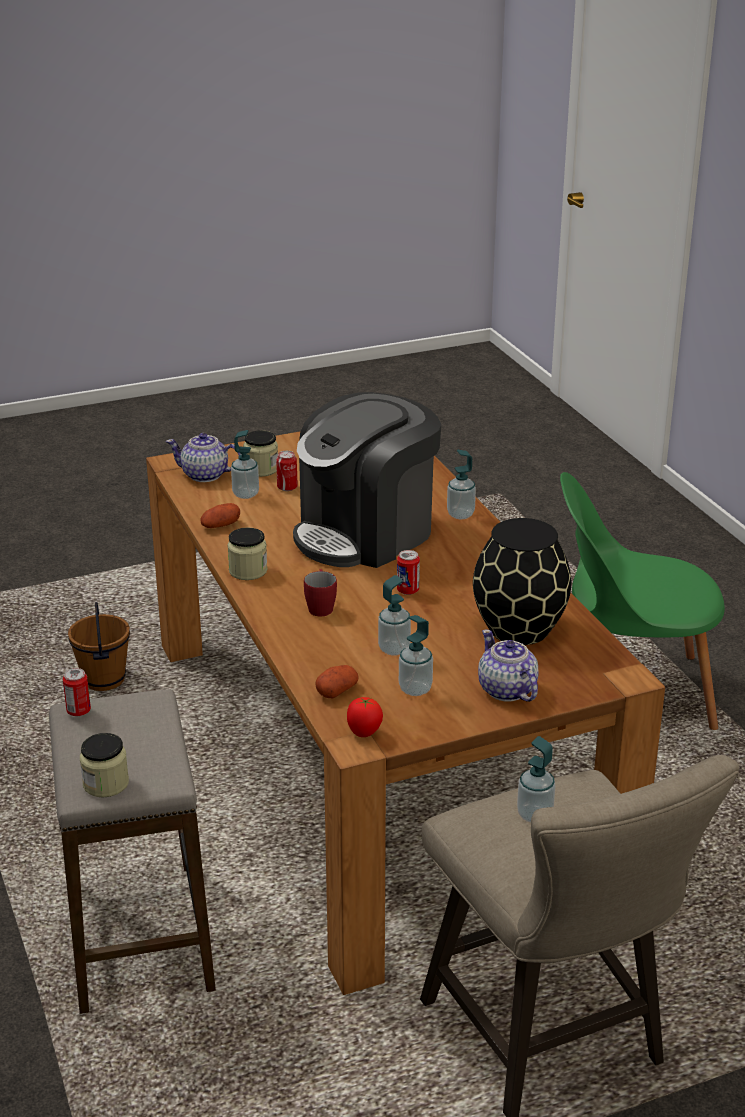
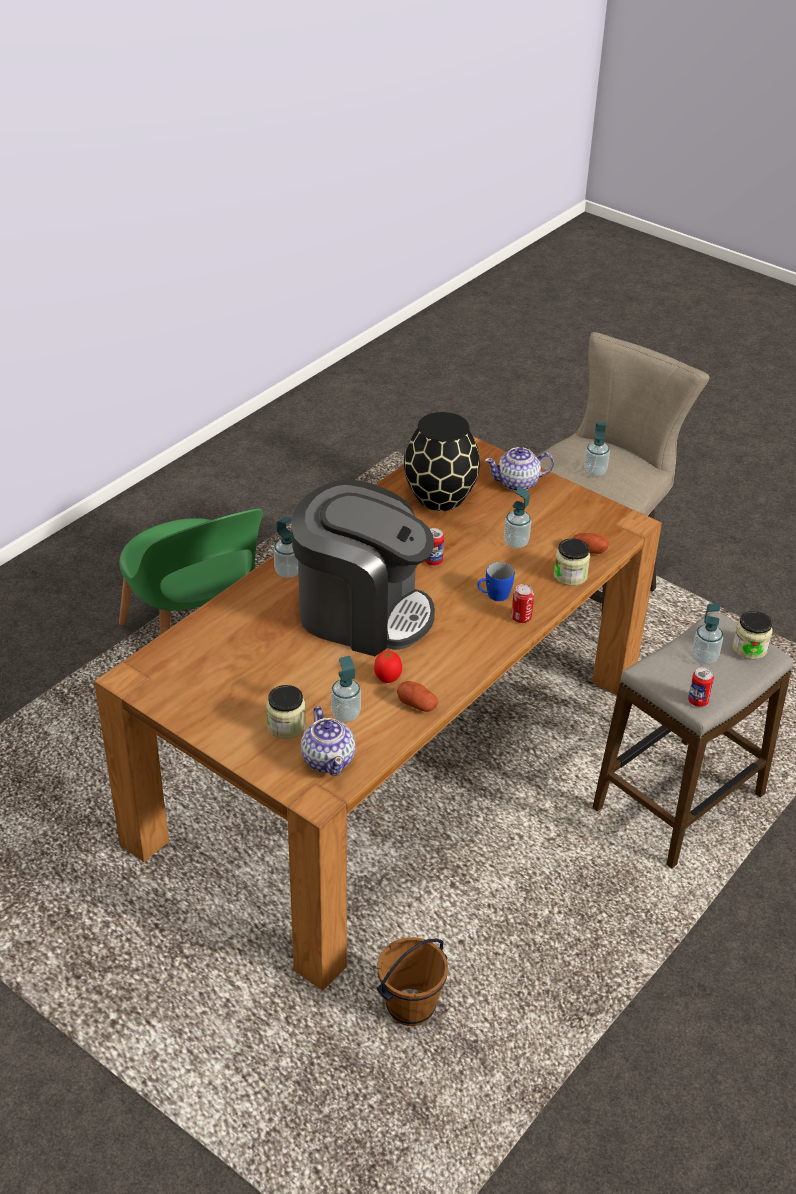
camera: 120 degrees left, 10 degrees up
(248, 571) = (477, 655): jar -> jar (570, 575)
(287, 487) = (312, 692): can -> can (521, 618)
(320, 606) = (493, 596): red mug -> blue mug
(364, 733) = (620, 524): tomato -> tomato (388, 679)
(415, 689) = (553, 519): soap dispenser -> soap dispenser (704, 657)
(507, 690) = (518, 483): teapot -> teapot turned 45 degrees clockwise

